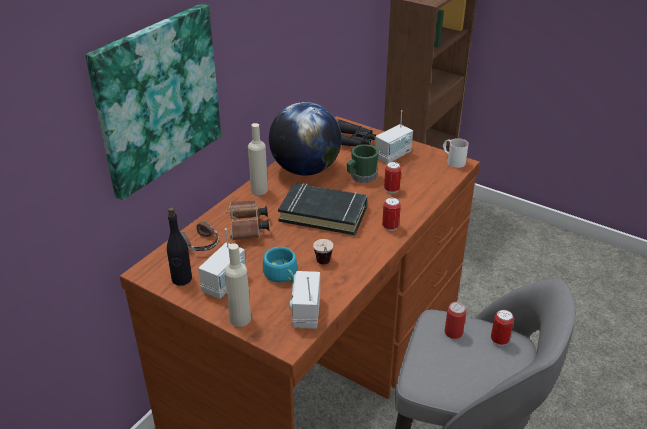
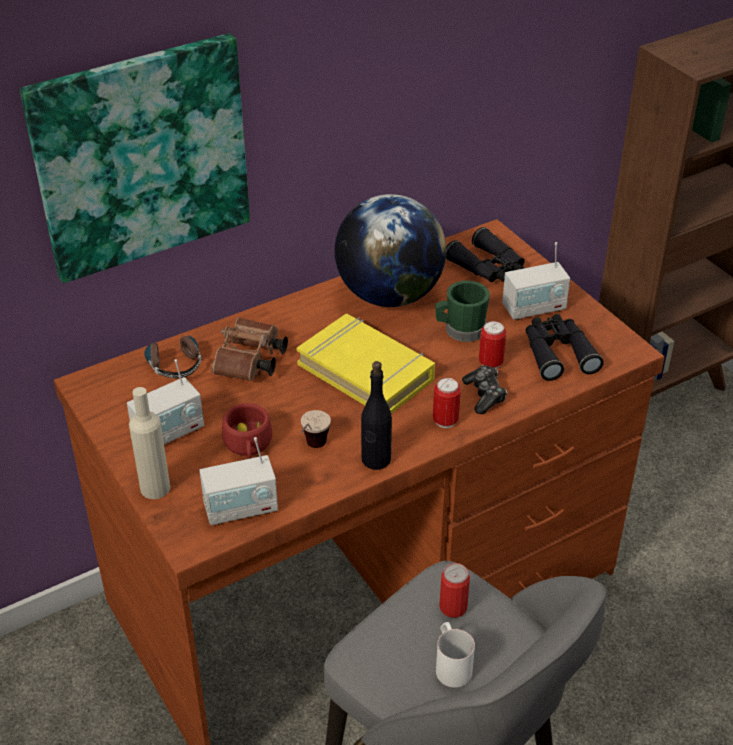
camera: 25 degrees right, 5 degrees up
(182, 279) = (121, 409): black bottle -> black bottle (375, 460)
(259, 190) = (304, 309): beige bottle -> none
(282, 275) = (248, 445): turquoise cup -> red cup
(306, 313) = (241, 509): radio -> radio turned 135 degrees counterclockwise
(323, 213) = (366, 371): black book -> yellow book
(401, 207) = (484, 395): none -> game controller
(423, 174) = (557, 353): none -> black binoculars
(452, 161) = (620, 343): white mug -> white mug (451, 664)
(499, 340) = (511, 642): can -> none

